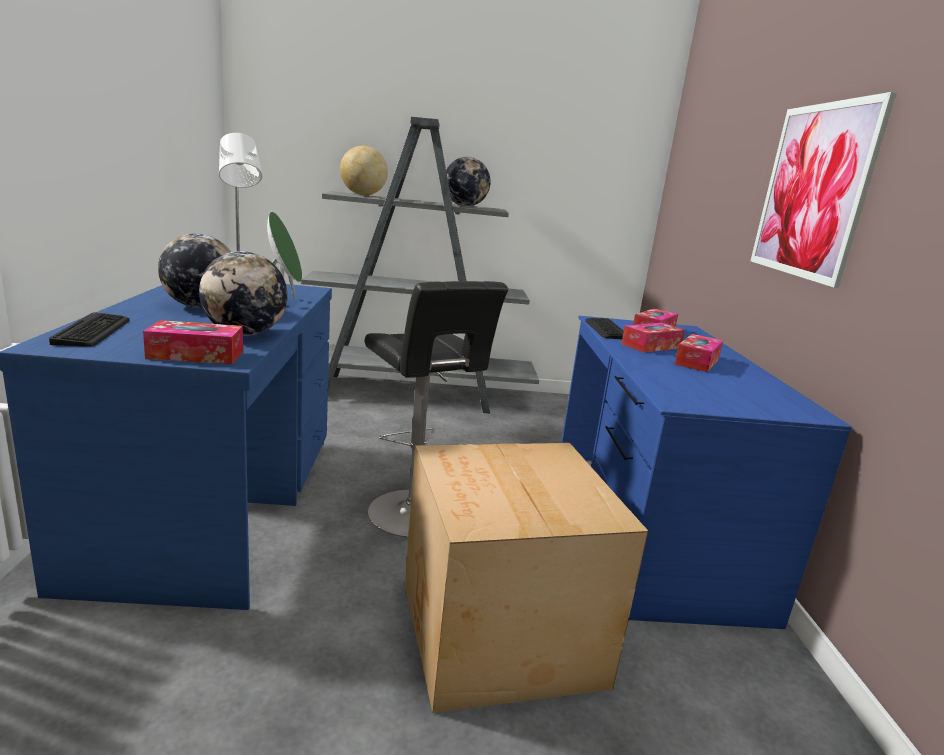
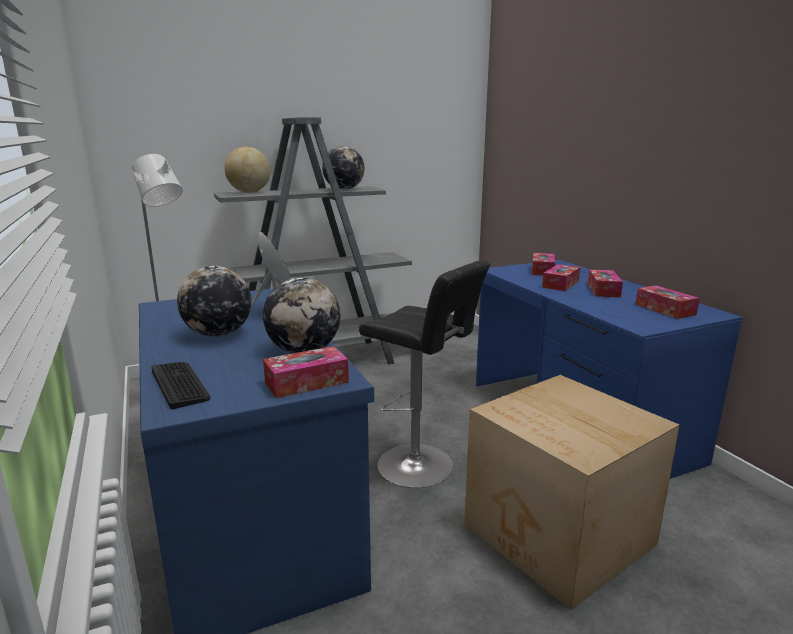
camera: 20 degrees left, 0 degrees up
(605, 329) = (514, 277): keyboard -> none
(745, 395) = (665, 309): none -> tissue box
(813, 191) = (662, 154): picture -> none

